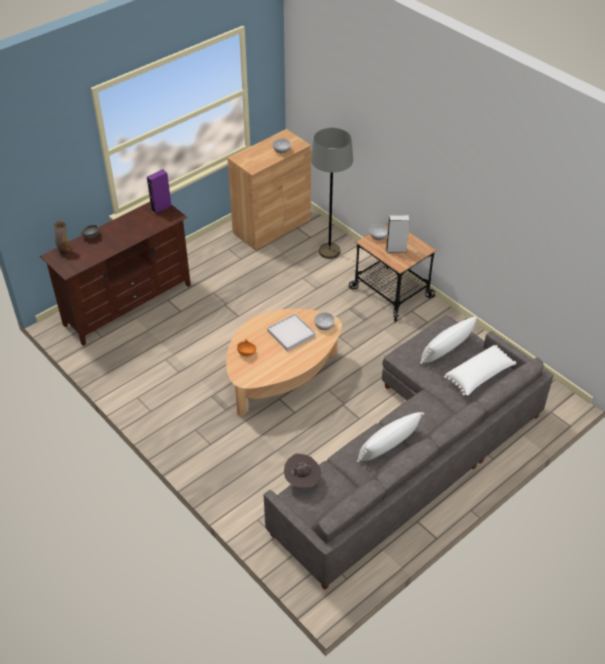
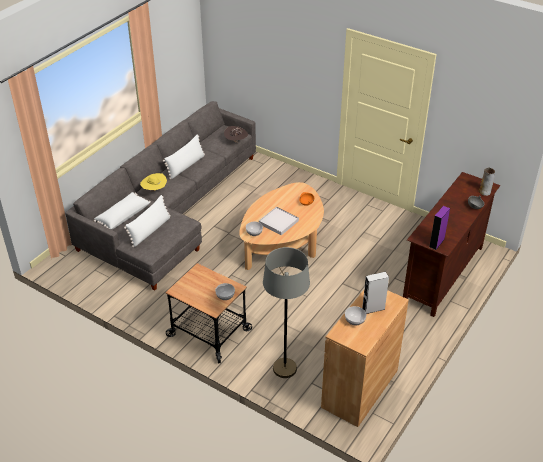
camera: 165 degrees right, 5 degrees down
(396, 249) = (204, 285): grey speaker -> grey speaker (373, 308)
(437, 409) = (154, 190): none -> yellow hat

